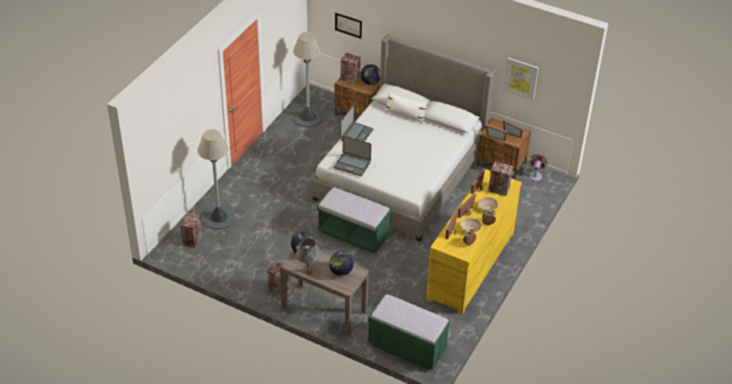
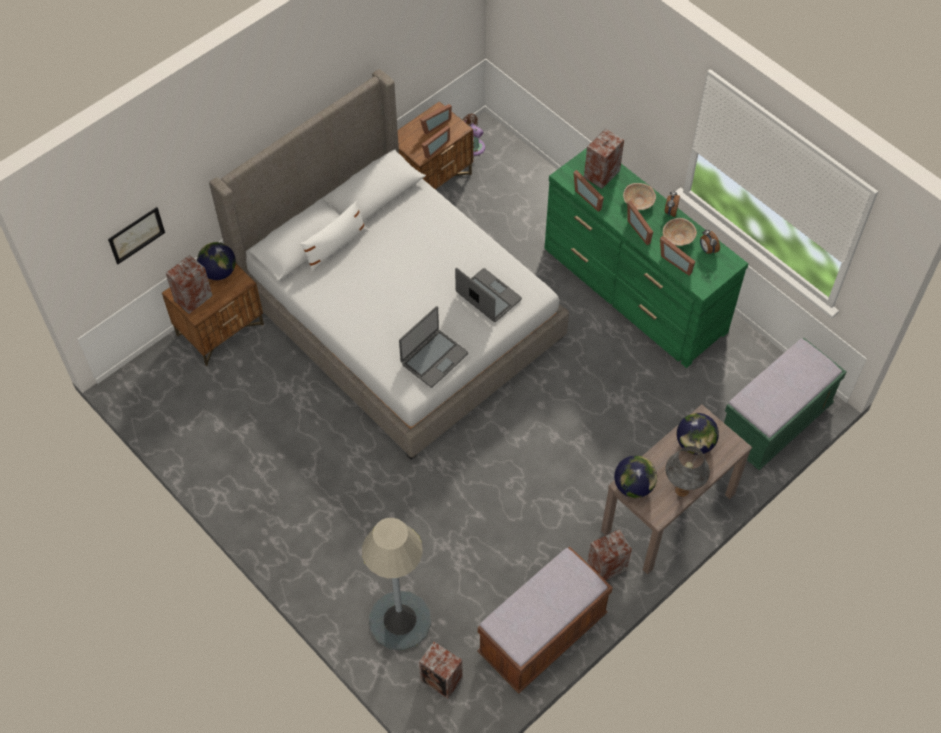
camera: 70 degrees left, 15 degrees up
(229, 272) = (542, 635): none -> brown bench
(308, 117) = (194, 409): grey floor lamp -> none
(354, 234) = (515, 423): green bench -> none
(356, 134) = (357, 330): laptop -> laptop (488, 297)
(470, 266) = (634, 290): yellow dresser -> green dresser
(521, 78) = (409, 47): picture -> none

